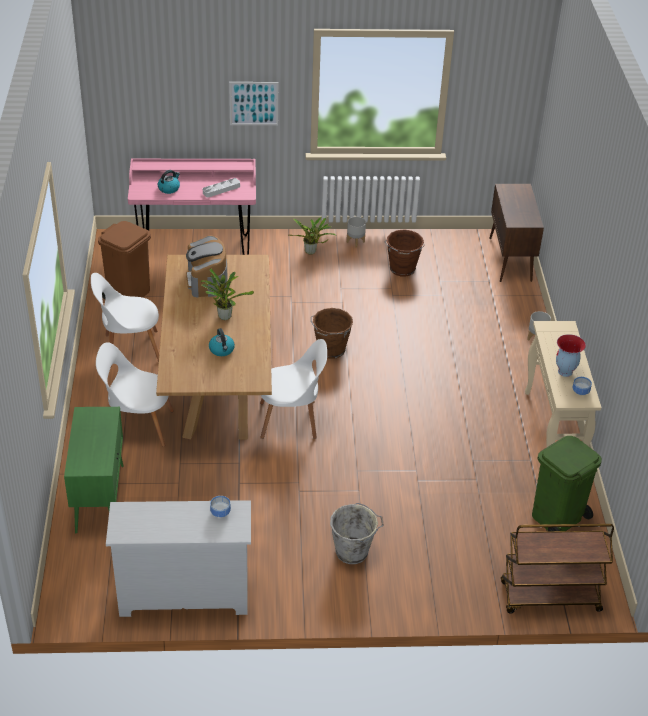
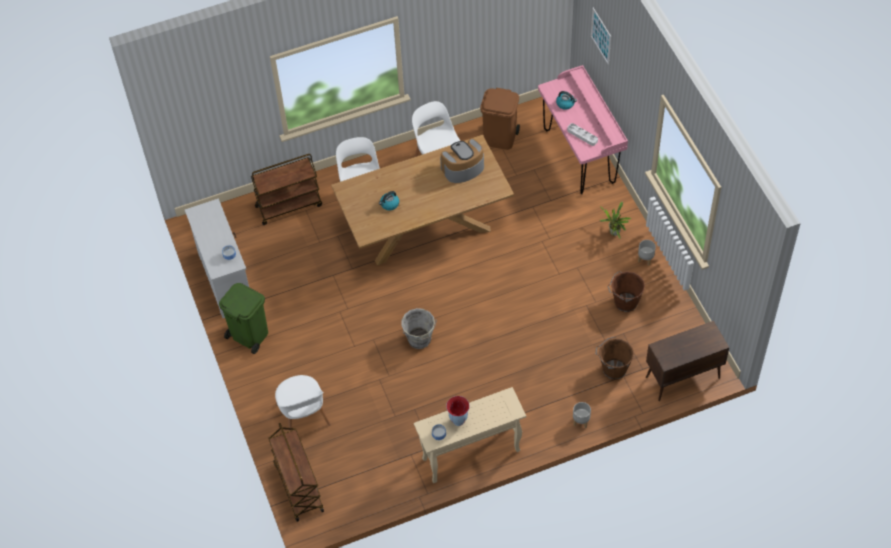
camera: 75 degrees right, 15 degrees up
(100, 498) = (289, 205): green cabinet -> brown cart
(224, 315) = (427, 192): potted plant -> none
(253, 103) = (633, 104): picture -> picture (601, 36)
(291, 420) = (407, 284): white chair -> white chair (303, 417)
(330, 350) = (496, 284): brown bucket -> brown bucket (613, 369)
(353, 552) = (296, 360): grey bucket -> grey bucket (419, 340)
(557, 517) = (377, 476): green trash can -> green trash can (249, 335)

